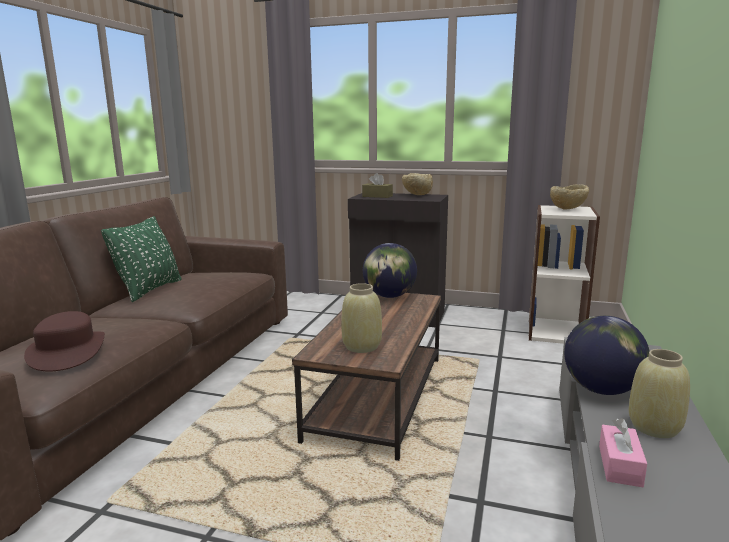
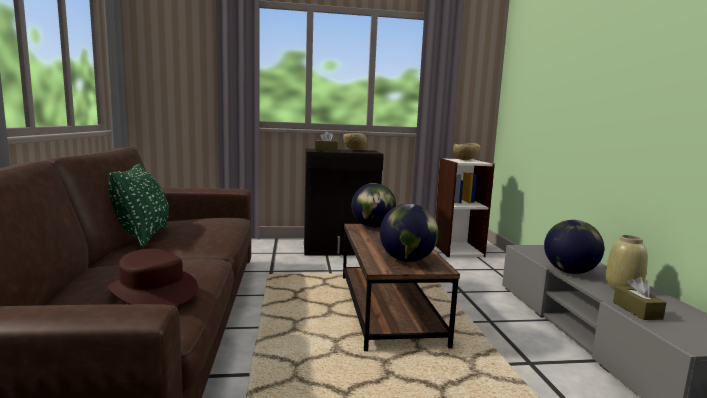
camera: 25 degrees left, 5 degrees down
(362, 346) = (407, 260): beige vase -> globe
(620, 465) = (637, 310): pink tissue box -> brown tissue box

